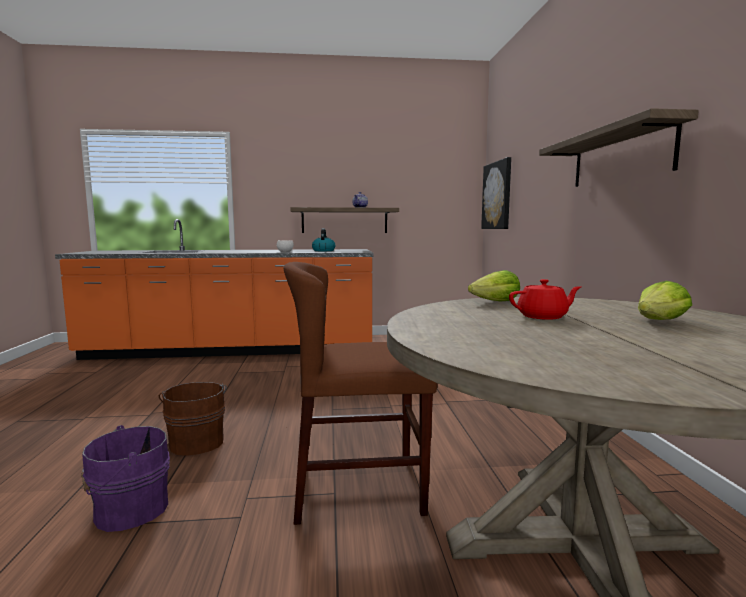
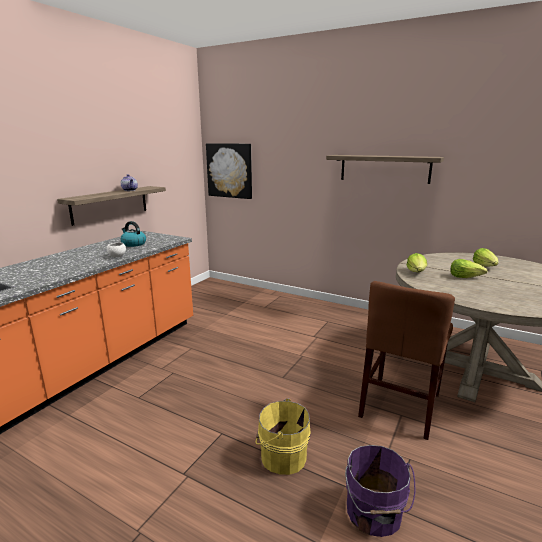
camera: 55 degrees left, 10 degrees up
(197, 441) = (281, 456): brown bucket -> yellow bucket
(543, 317) = (465, 277): red teapot -> lettuce

